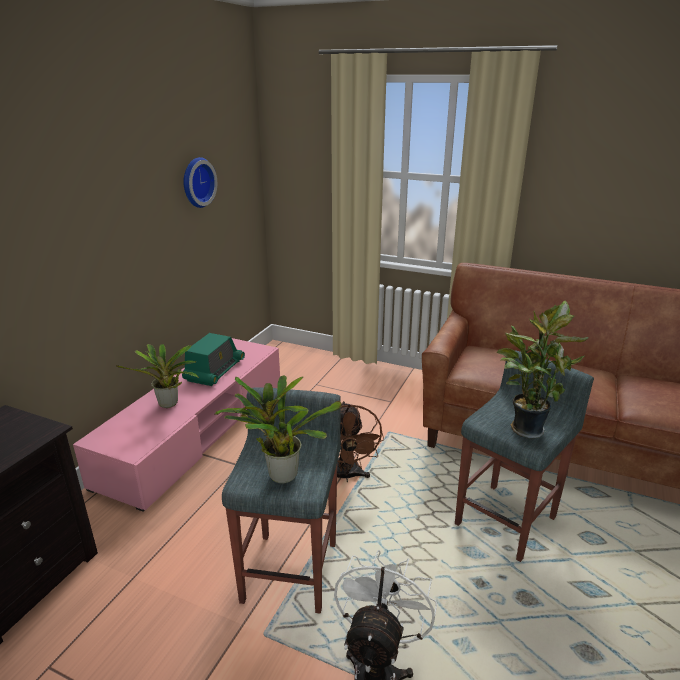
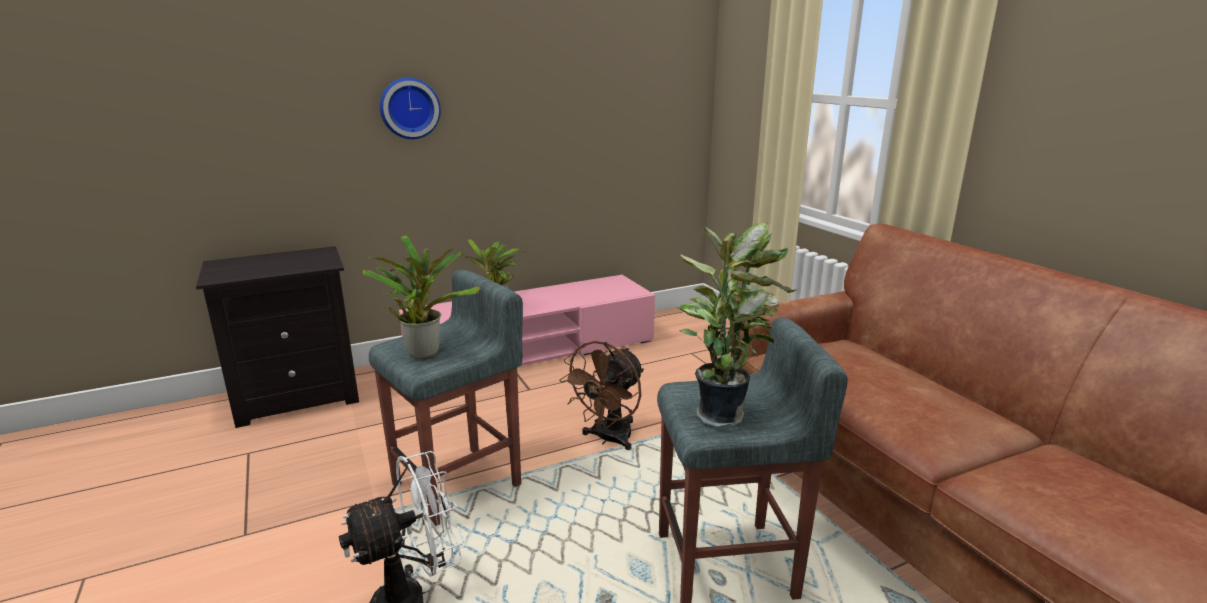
camera: 40 degrees right, 5 degrees down
(196, 182) = (601, 92): wall clock -> wall clock (409, 108)
(214, 371) = (569, 295): radio -> none

